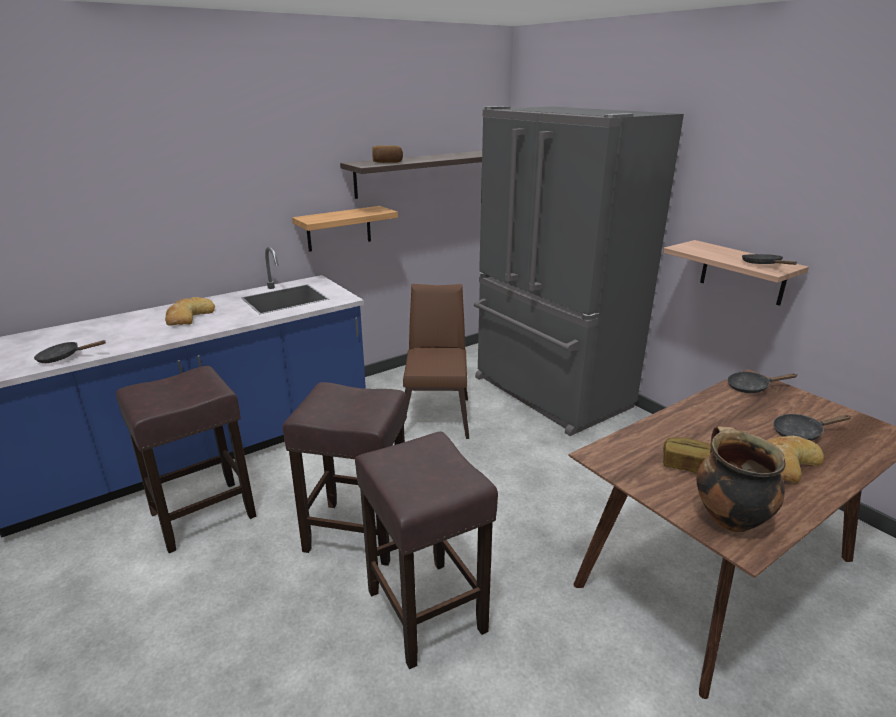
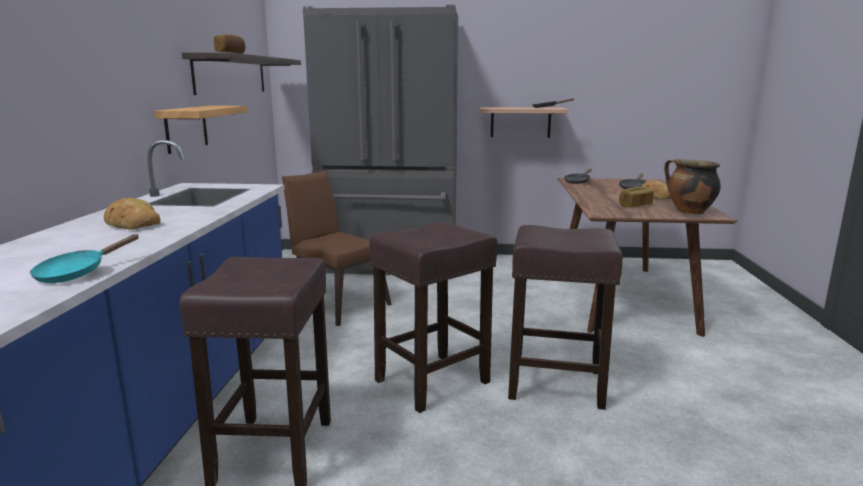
camera: 50 degrees left, 10 degrees down
(64, 357) = (77, 273): black frying pan -> turquoise frying pan

